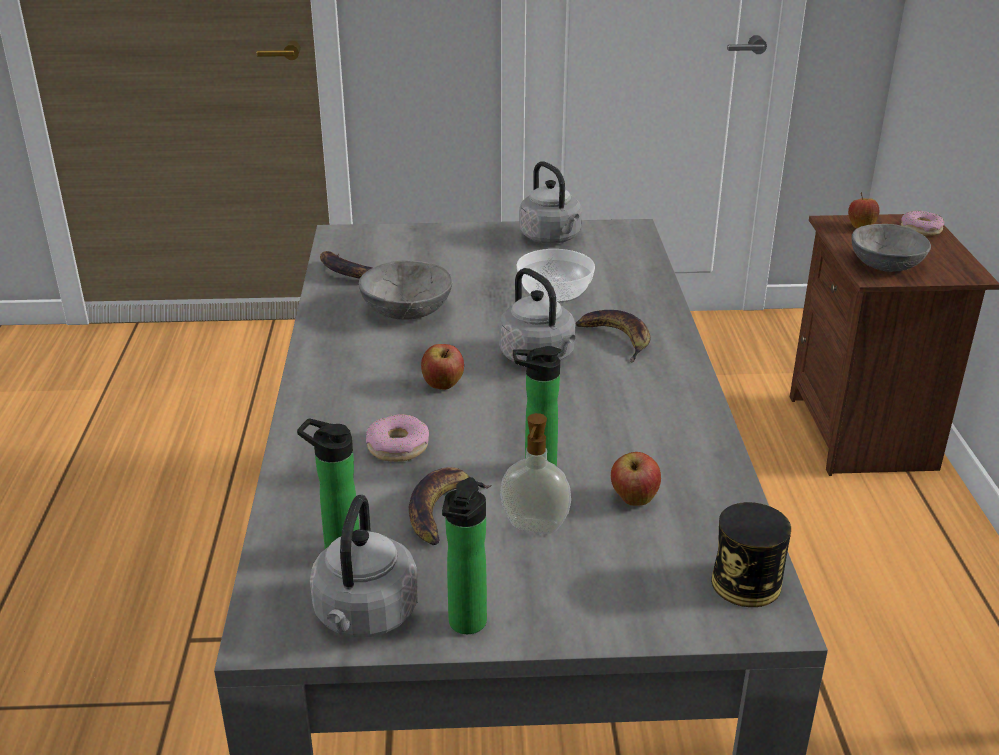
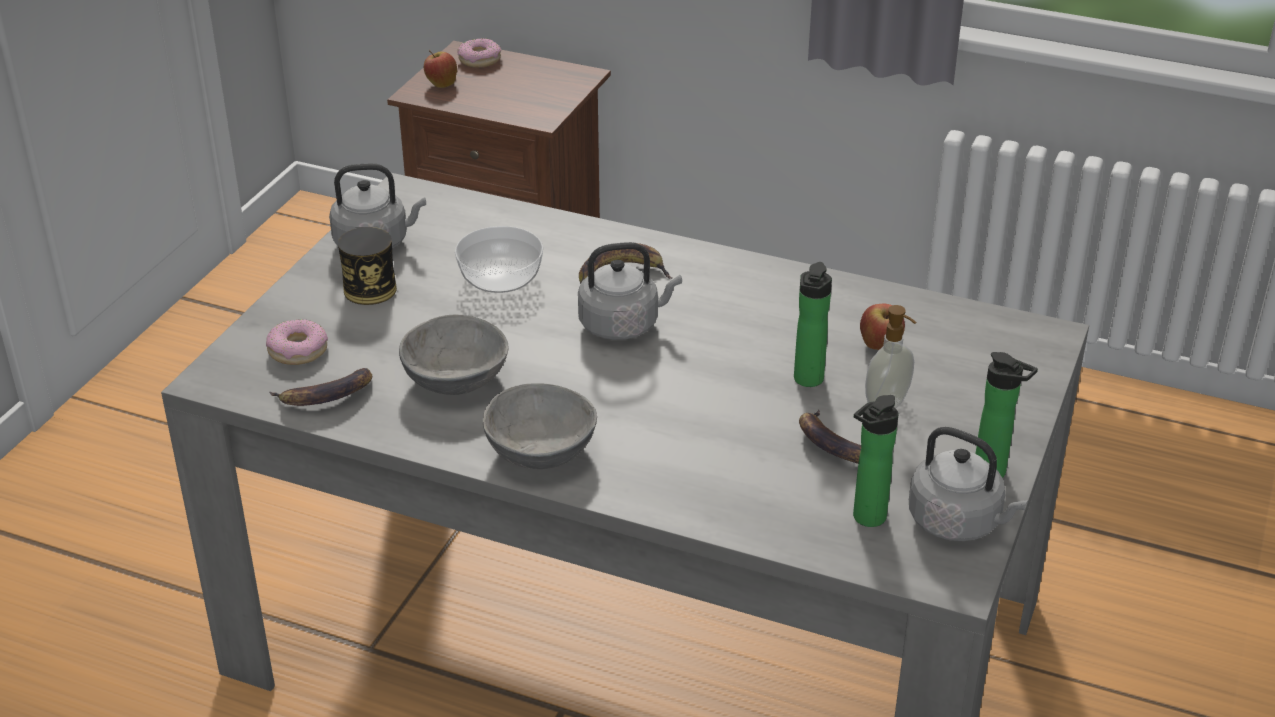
camera: 65 degrees left, 5 degrees up
(397, 446) = (720, 447): donut -> donut (297, 350)
(443, 386) = (631, 394): apple -> none
(746, 583) = (1007, 331): can -> can (370, 289)
(885, 264) = (525, 104): grey bowl -> grey bowl (539, 451)

